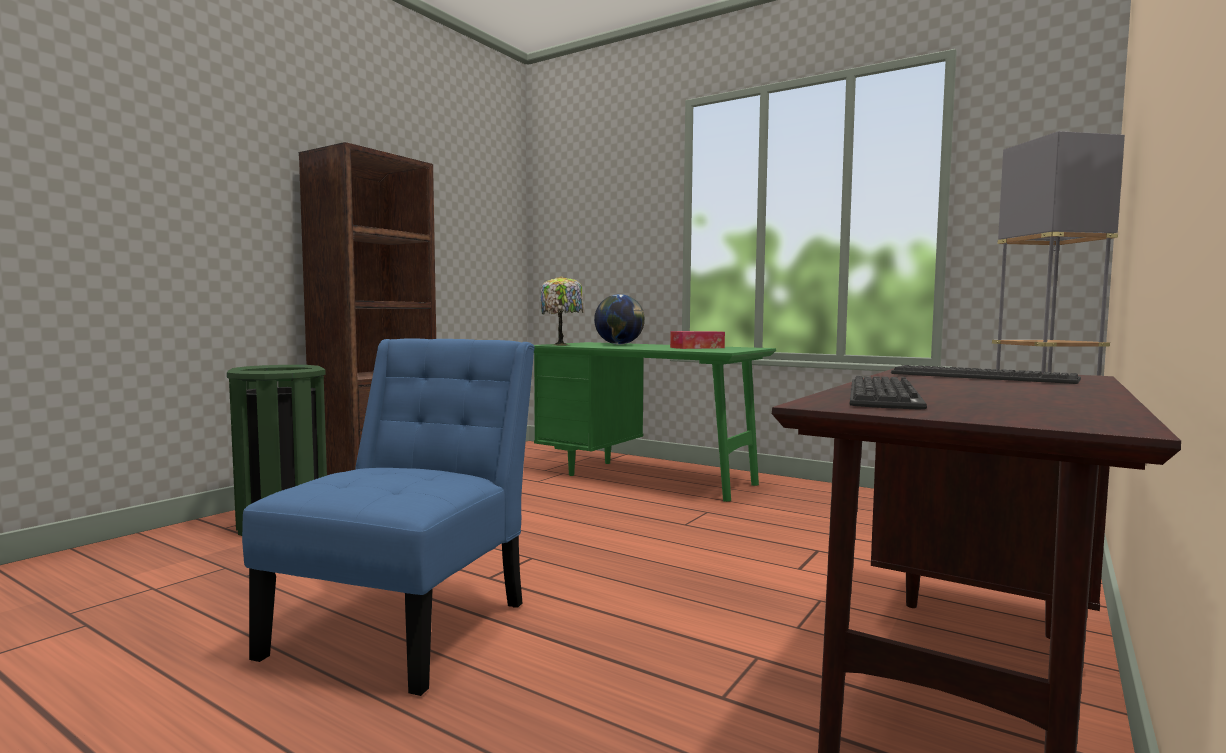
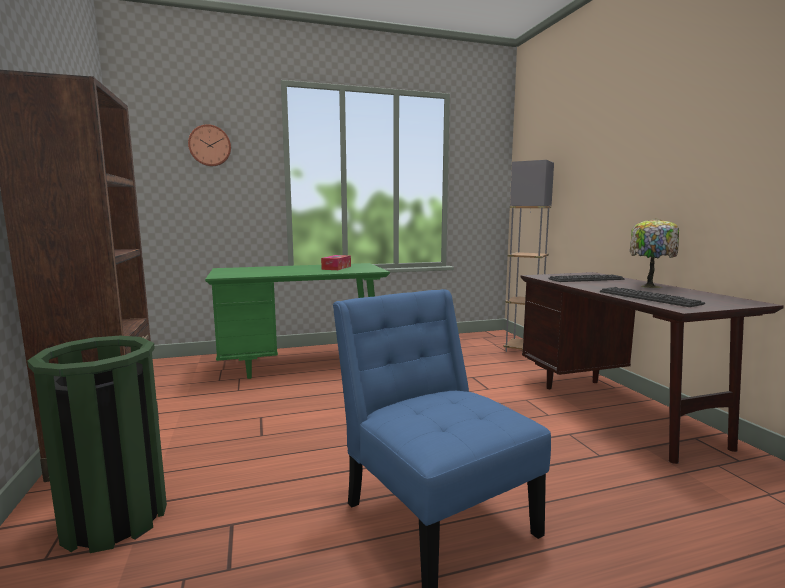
camera: 50 degrees left, 5 degrees up
(562, 345) = (230, 275): table lamp -> table lamp (650, 286)
(608, 198) = (210, 146): none -> wall clock
(619, 344) = (262, 269): globe -> none

